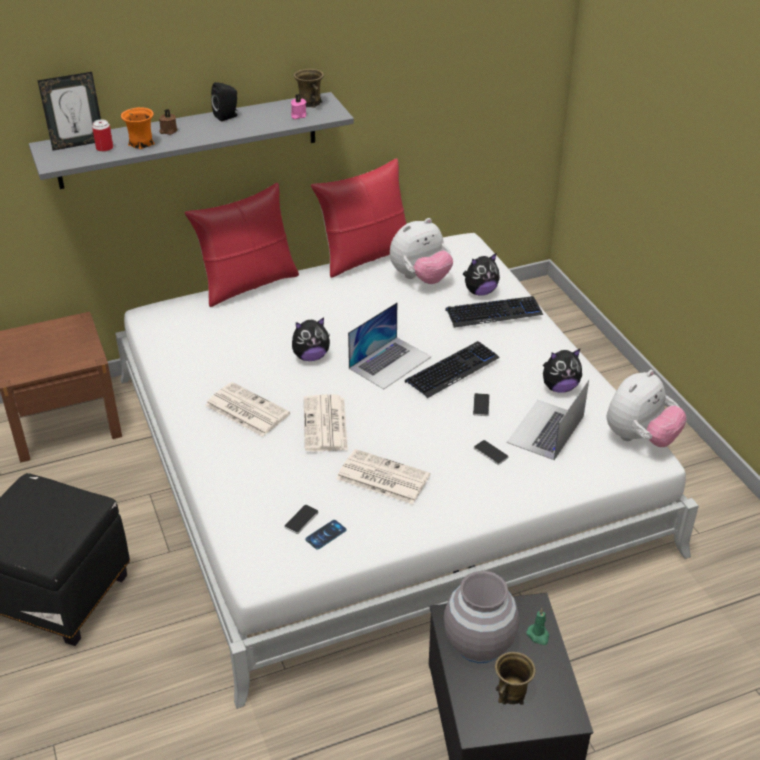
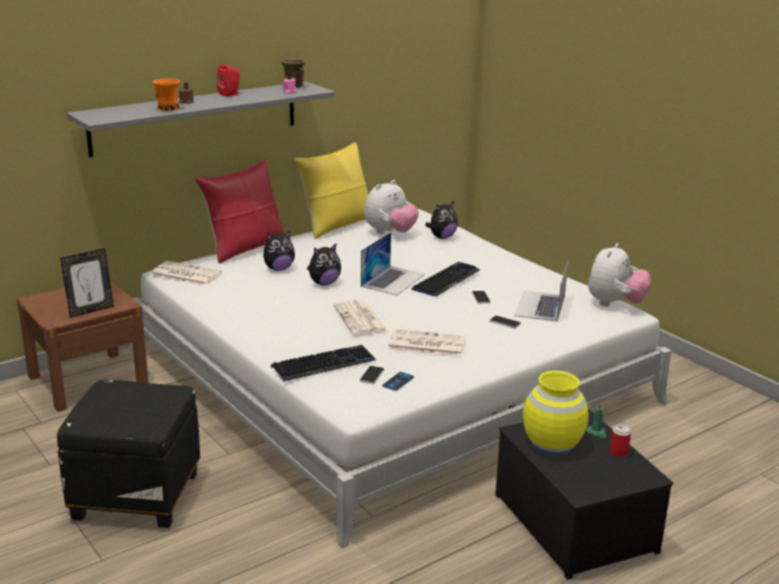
camera: 15 degrees left, 15 degrees down
(78, 144) = (111, 111): picture frame -> picture frame (90, 310)
(104, 148) = (137, 112): can -> can (618, 453)
(227, 116) = (230, 94): black speaker -> red speaker
(245, 410) = (286, 317): newspaper -> newspaper (184, 274)
(365, 256) = (336, 225): red pillow -> yellow pillow
(479, 644) = (552, 444): grey vase -> yellow vase
(494, 313) = (460, 247): keyboard -> keyboard (323, 364)
(512, 693) = (596, 469): brown mug -> none
(559, 387) = (536, 283): plush toy -> plush toy (278, 269)

